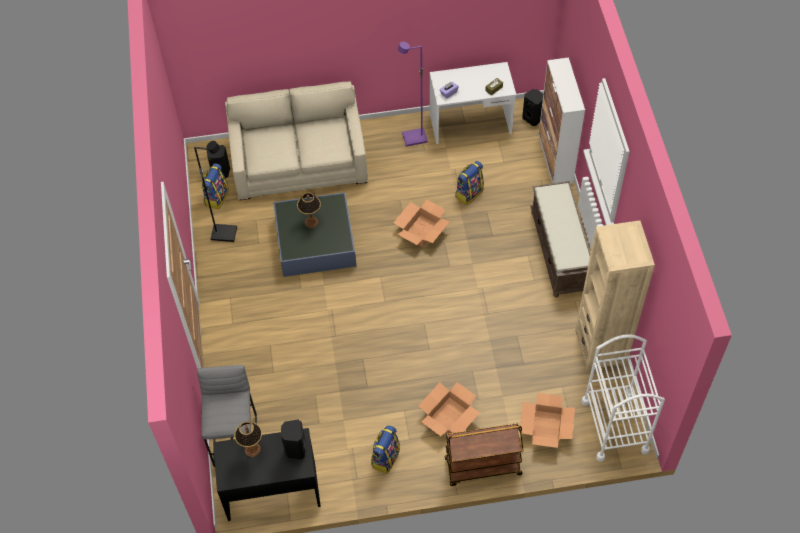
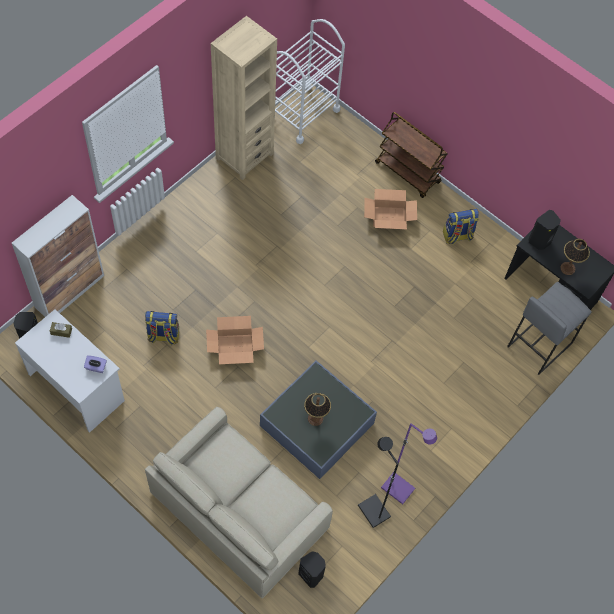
camera: 135 degrees left, 5 degrees up
(216, 197) = (341, 553): backpack -> none
(414, 138) = (132, 424): purple floor lamp -> purple floor lamp (398, 488)
(546, 427) = (342, 153): cardboard box -> none
(560, 251) = (173, 231): brown bench -> none

